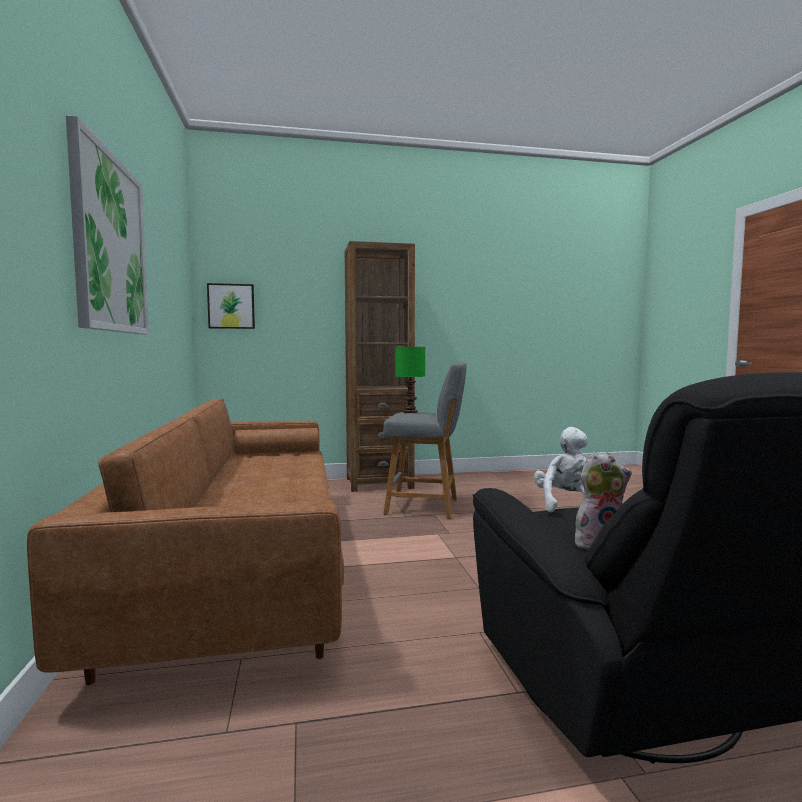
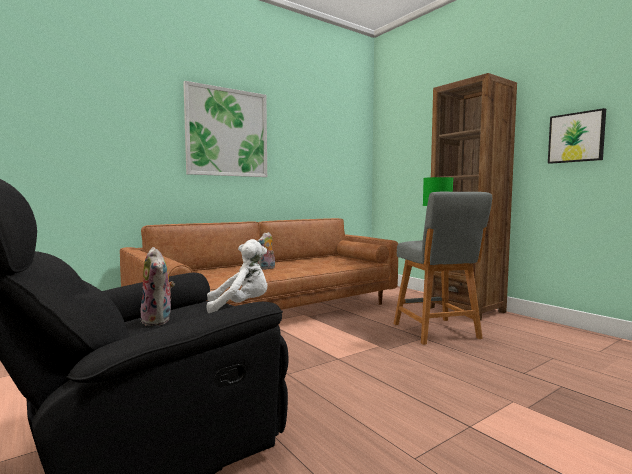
camera: 65 degrees right, 0 degrees up
(231, 306) = (390, 155): picture -> picture (576, 137)
(253, 490) = (266, 268): none -> plush toy

